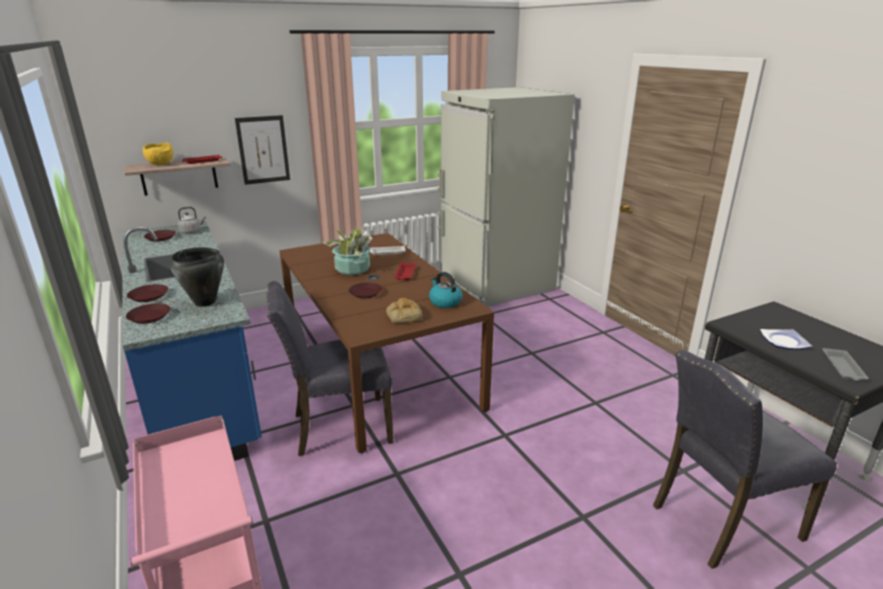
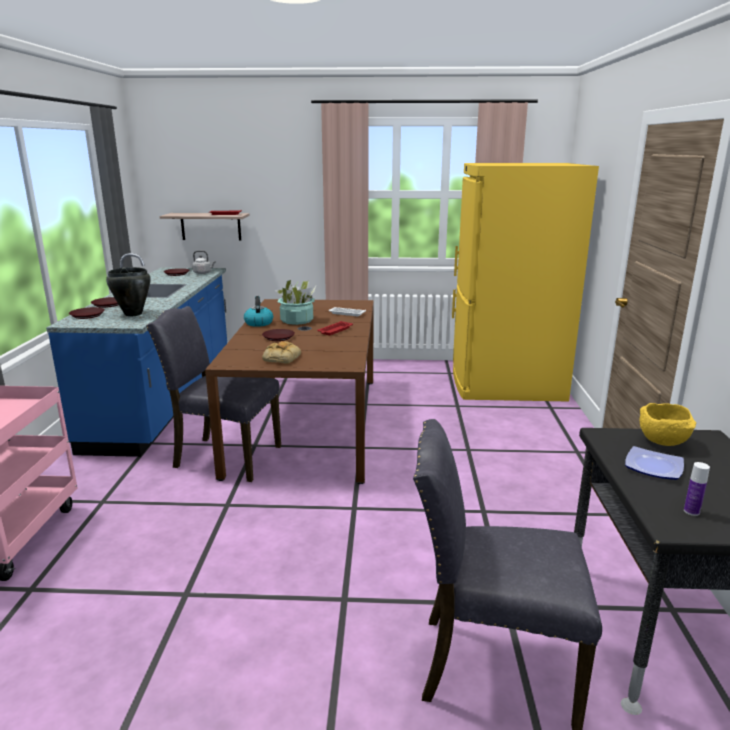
camera: 30 degrees right, 5 degrees down
(161, 164) = (193, 214): yellow bowl -> yellow bowl (664, 442)
(263, 150) = (283, 210): picture -> none
(445, 302) = (333, 356): kettle -> kettle (258, 323)
(495, 283) = (504, 382): white fridge -> yellow fridge
(843, 368) = (691, 511): grey tray -> bottle

